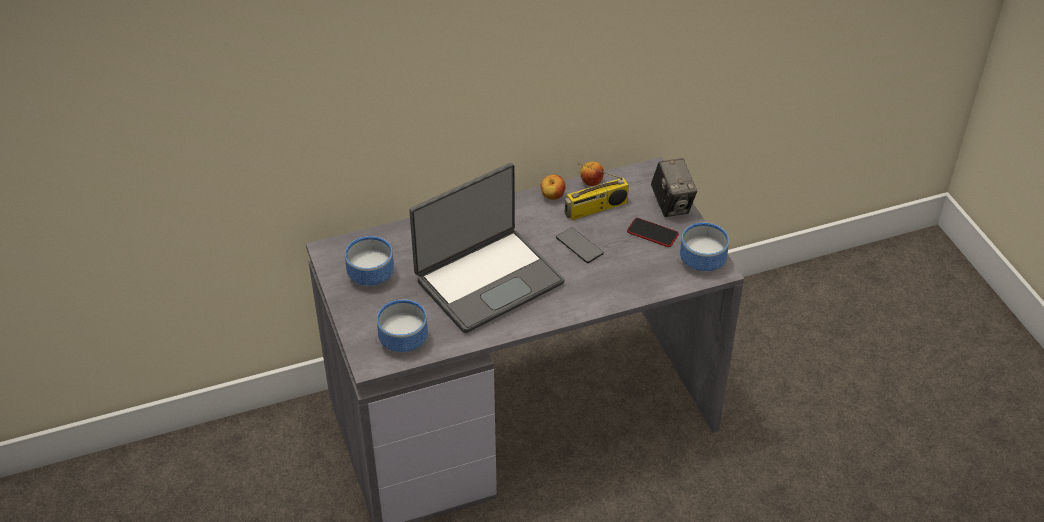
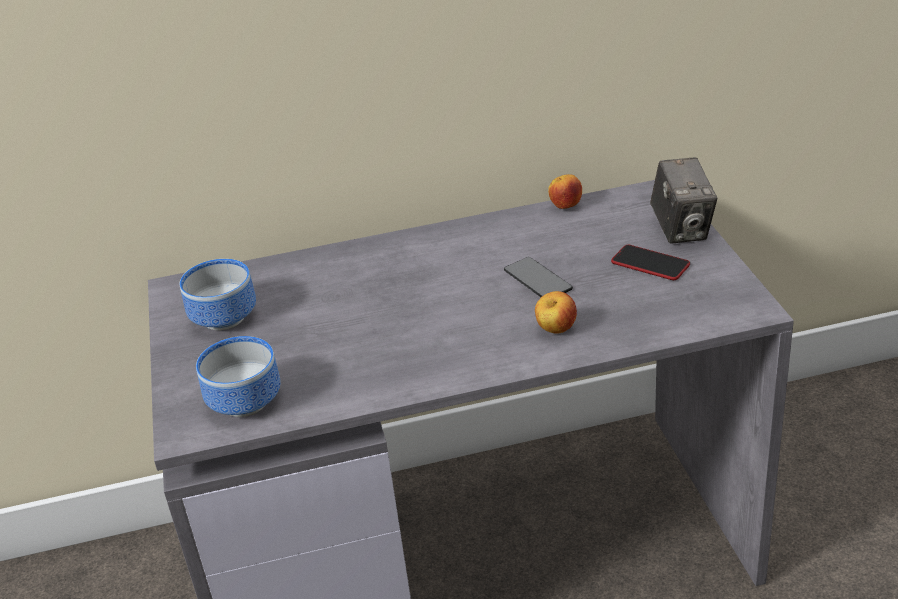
camera: 10 degrees right, 10 degrees down
(488, 280) = (393, 323): laptop -> none
(552, 197) = (507, 223): apple -> apple (555, 330)
(596, 209) = (568, 236): radio -> none
(704, 262) = (729, 299): bowl -> none

